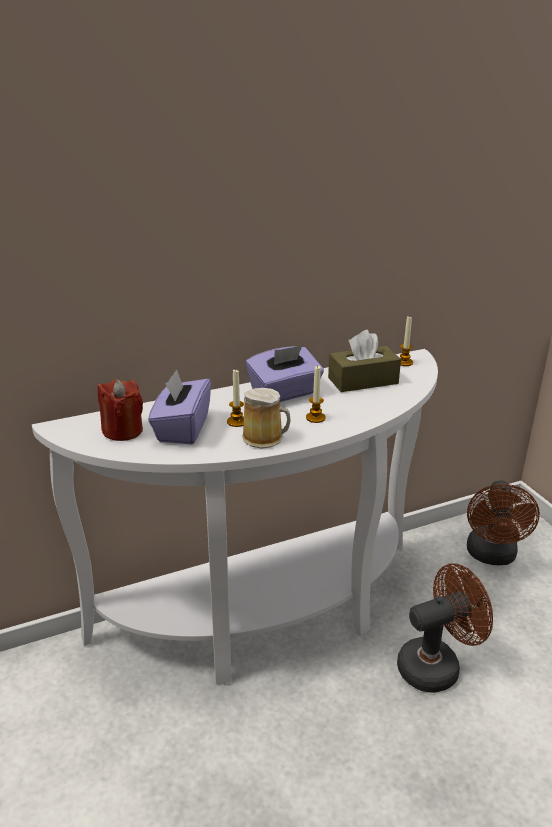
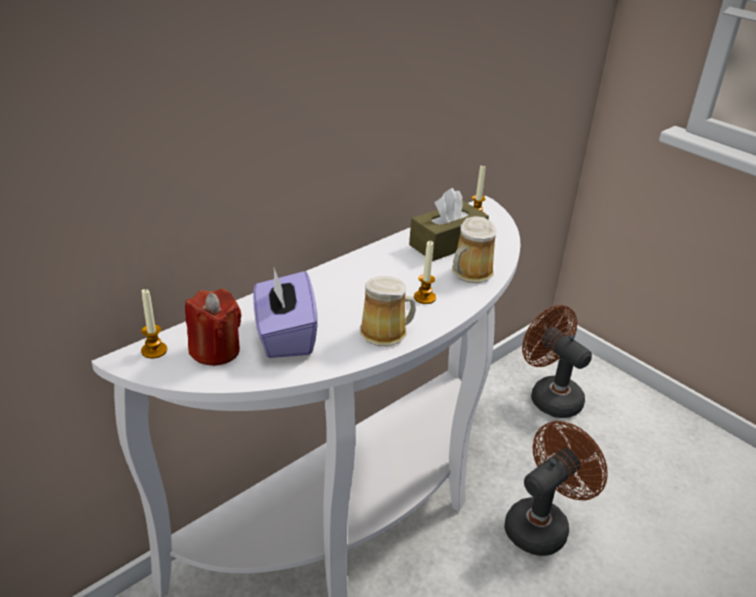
camera: 20 degrees left, 5 degrees up
(236, 422) = (342, 316): candle -> candle (154, 350)
(284, 393) = (373, 271): purple tissue box -> none
(368, 405) = (470, 273): none -> mug
(492, 556) = (549, 396): brown fan -> brown fan turned 150 degrees clockwise

